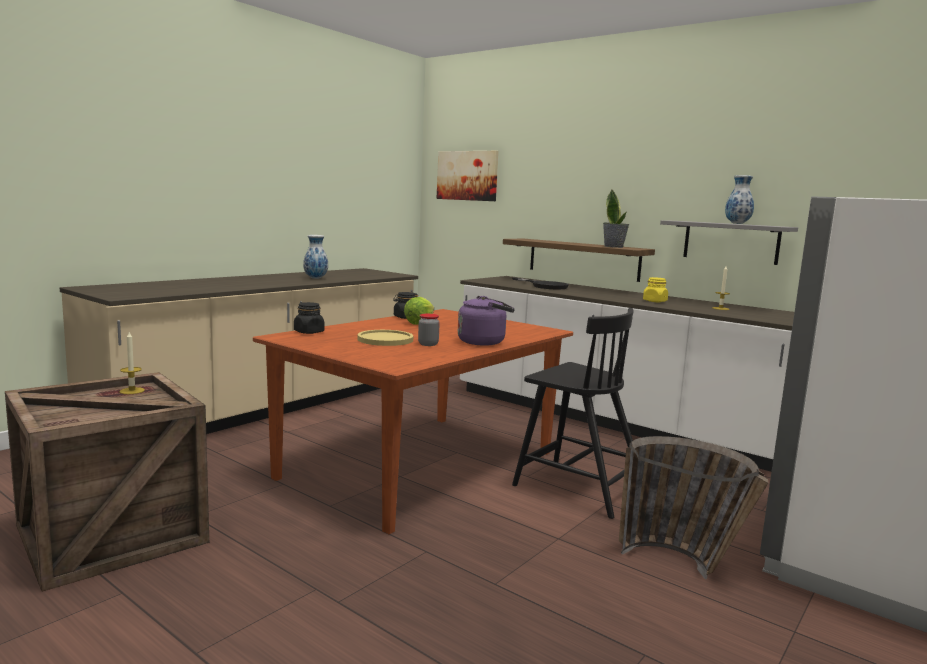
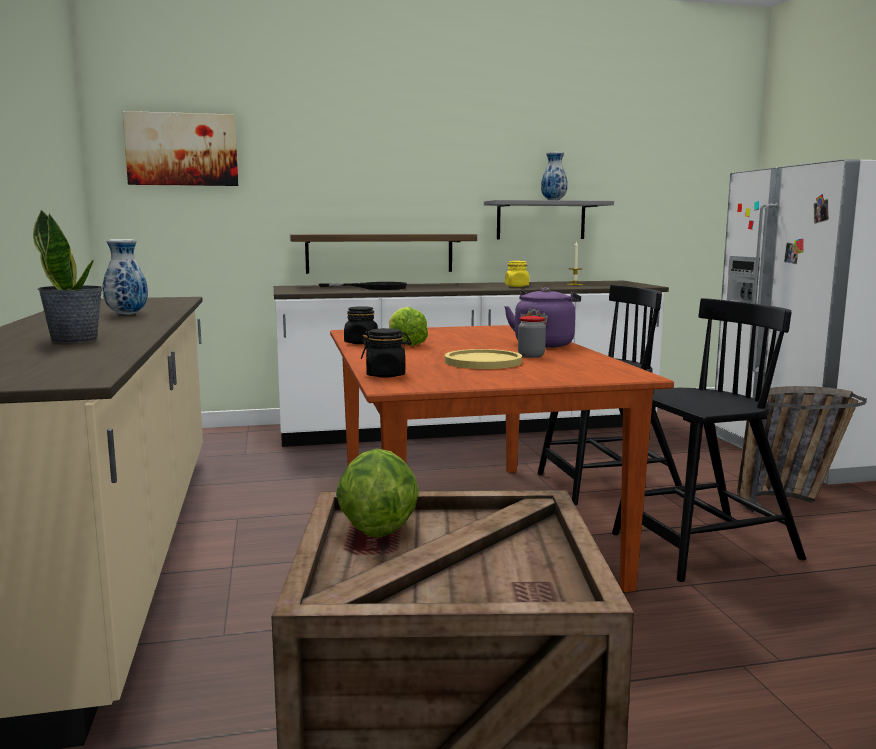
camera: 50 degrees left, 0 degrees up
(132, 391) = (376, 528): candle -> lettuce
(504, 544) = (702, 547): none -> black chair
(614, 247) = (436, 233): potted plant -> potted plant (75, 340)

